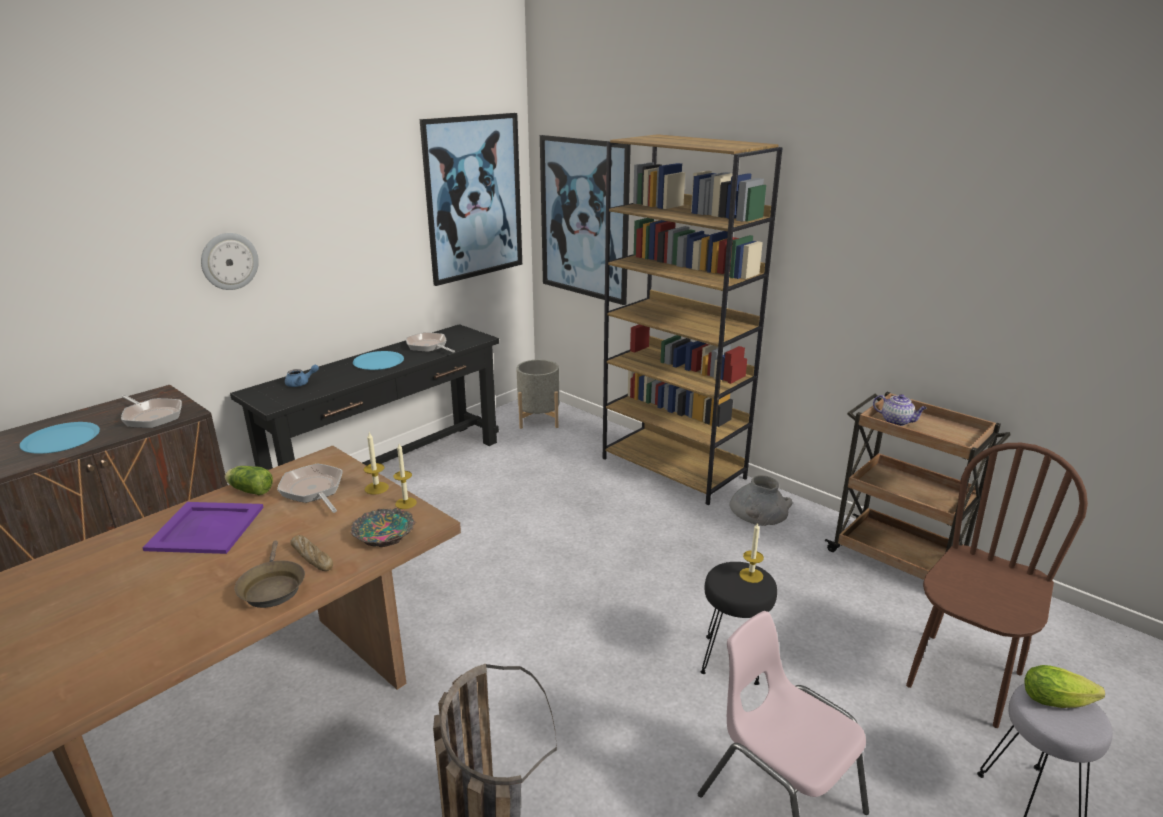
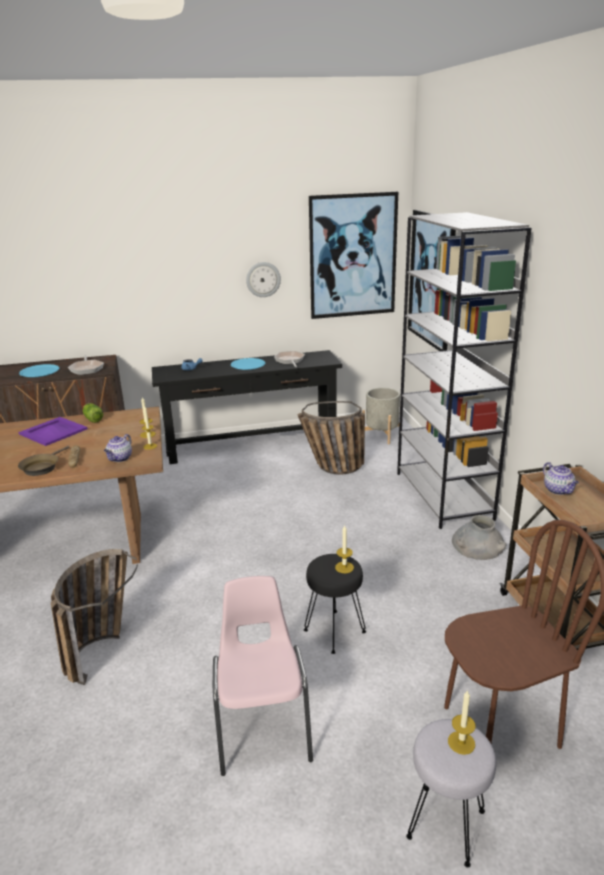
camera: 35 degrees right, 0 degrees up
(229, 261) = (160, 284): wall clock -> wall clock (263, 279)
(313, 490) = (118, 427): frying pan -> none
(385, 534) = (120, 458): bowl -> teapot
(523, 474) = (331, 468): none -> basket
(674, 468) = (444, 495): brown bookcase -> grey bookcase
(1060, 701) = (461, 742): lettuce -> candle

